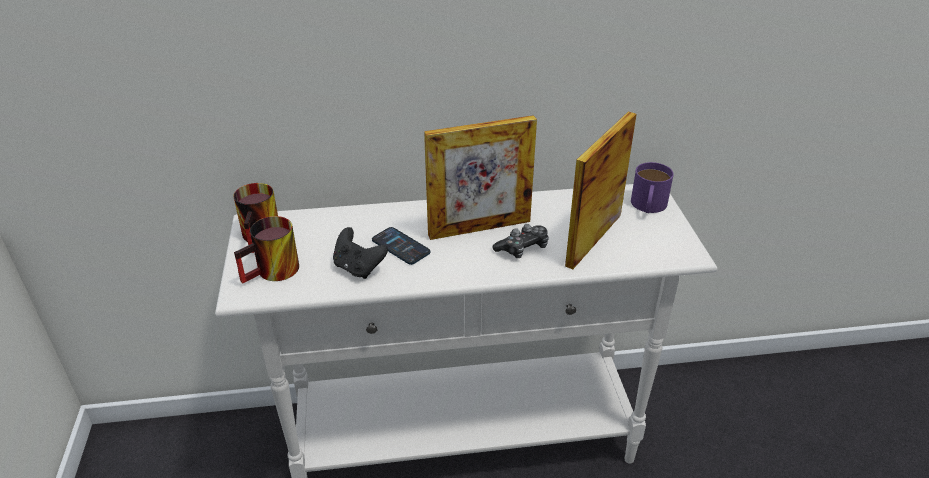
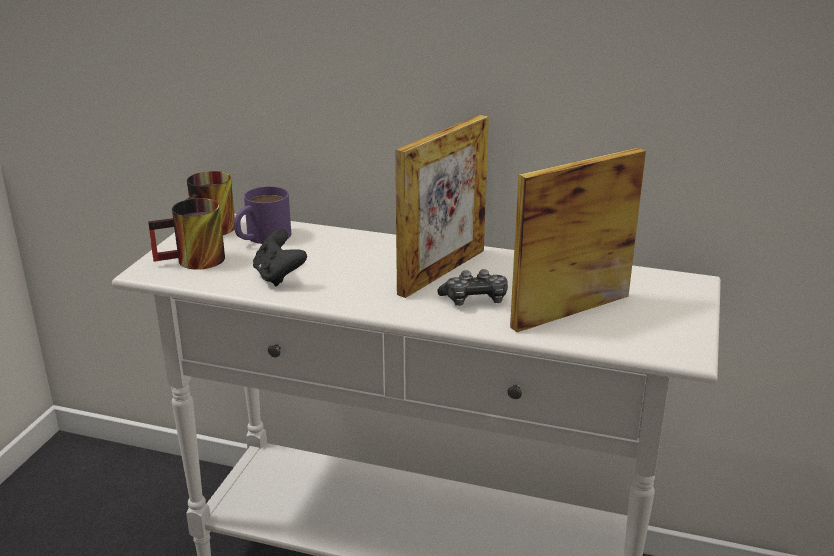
camera: 25 degrees right, 10 degrees down
(400, 246) = (340, 269): phone -> none
(479, 228) = (442, 271): picture frame -> picture frame turned 60 degrees counterclockwise
(648, 206) = (674, 295): purple mug -> purple mug (262, 237)

